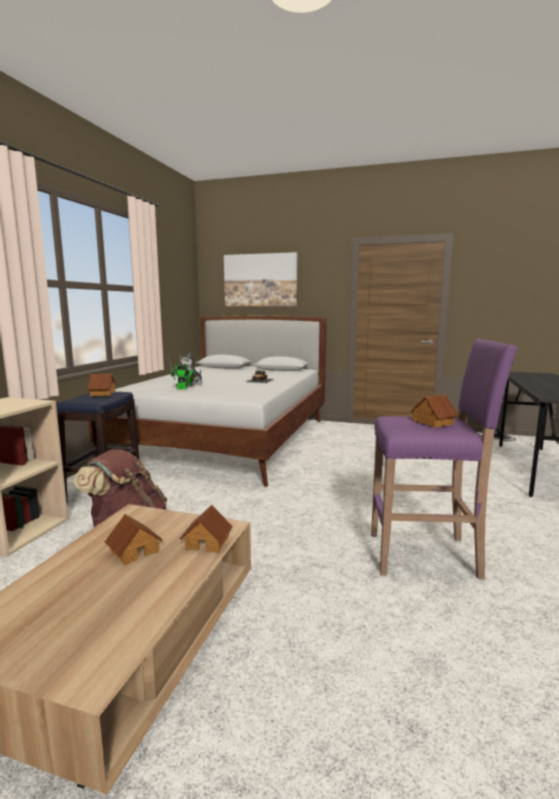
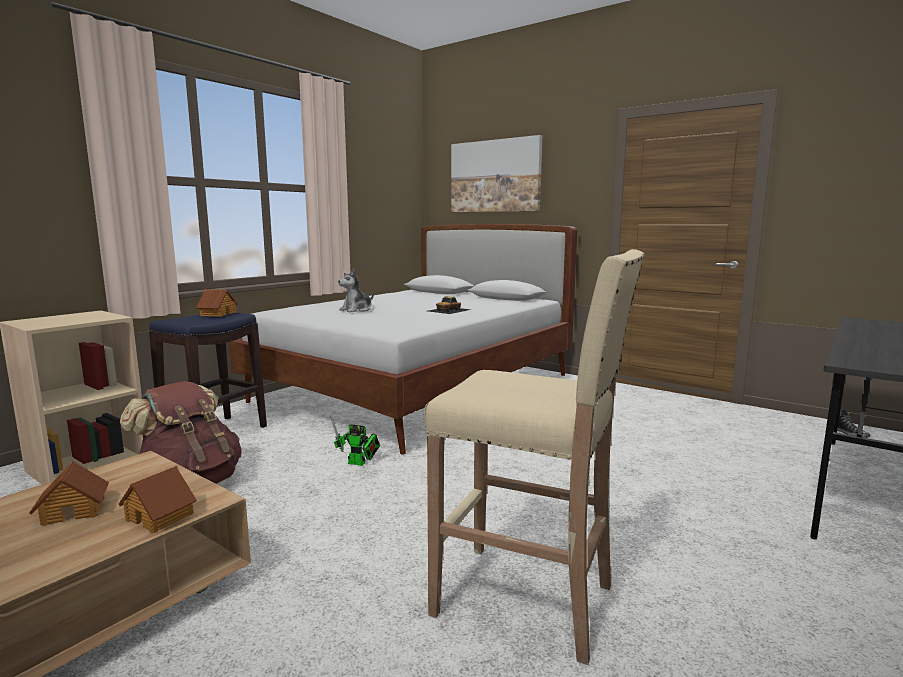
camera: 20 degrees right, 0 degrees up
(183, 388) = (336, 314): toy robot -> toy robot (359, 463)
(425, 555) = (527, 600): purple stool -> beige stool
(432, 422) = (536, 386): toy house -> none

